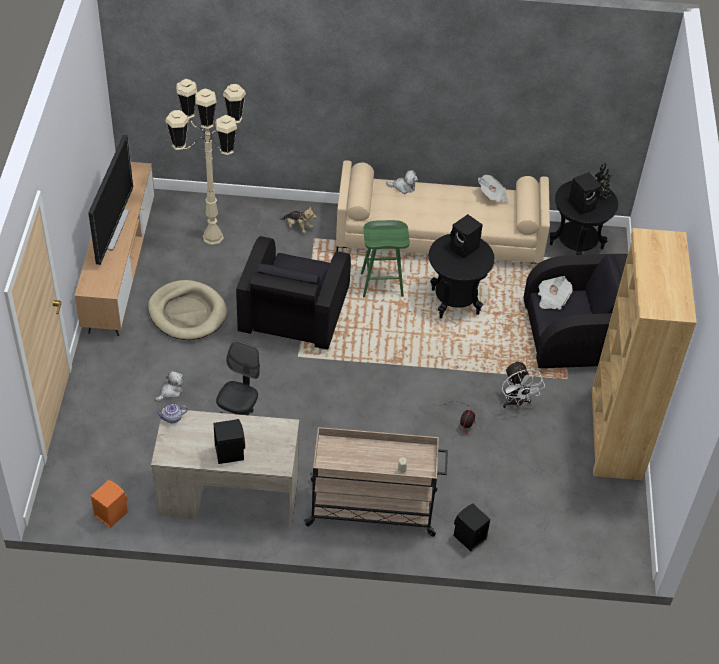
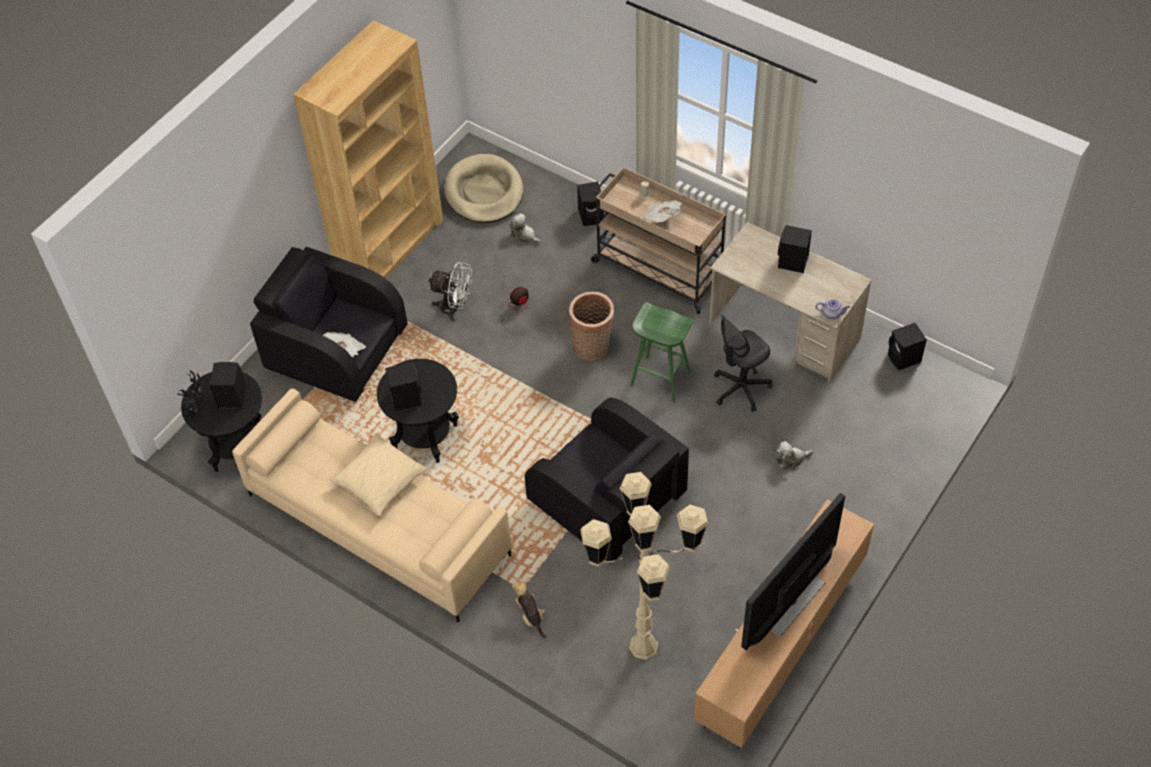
camera: 145 degrees left, 5 degrees up
(110, 513) = (904, 359): orange speaker -> black speaker
(187, 313) = (728, 548): beige dog bed -> beige dog bed (484, 192)
(294, 312) = (607, 499): black armchair -> black armchair turned 90 degrees clockwise
(381, 416) = (593, 347): none -> basket
(382, 284) = (487, 492): green stool -> green stool (659, 379)
(403, 187) = (395, 539): plush toy -> plush toy (524, 235)
(443, 214) = (379, 480): none -> beige pillow
(493, 196) = (304, 479): newspaper -> newspaper (661, 218)
(516, 402) = (454, 308): white fan -> white fan turned 90 degrees clockwise

